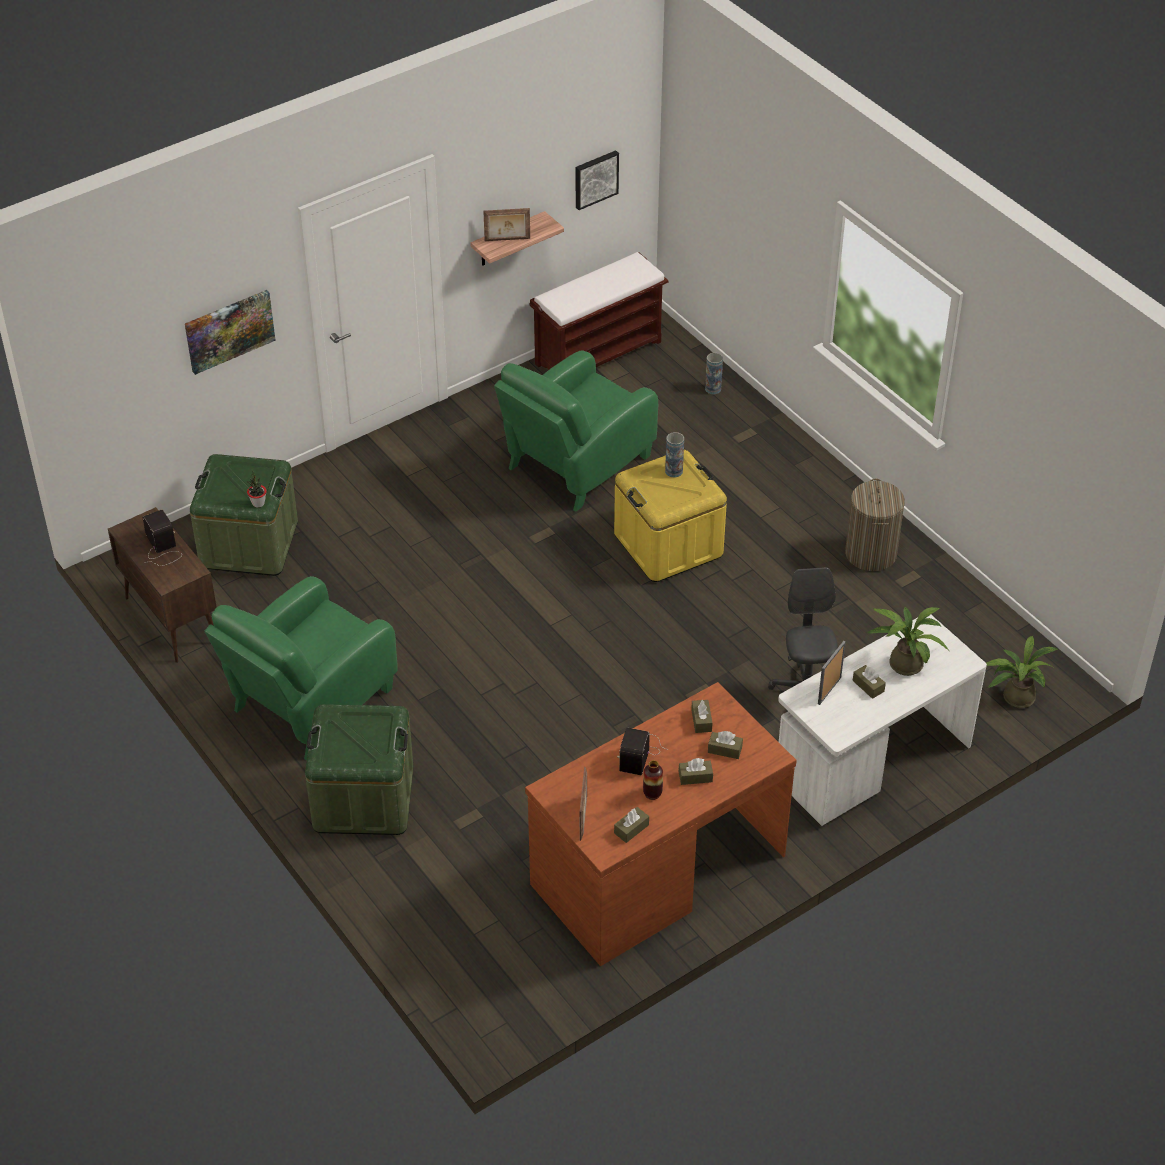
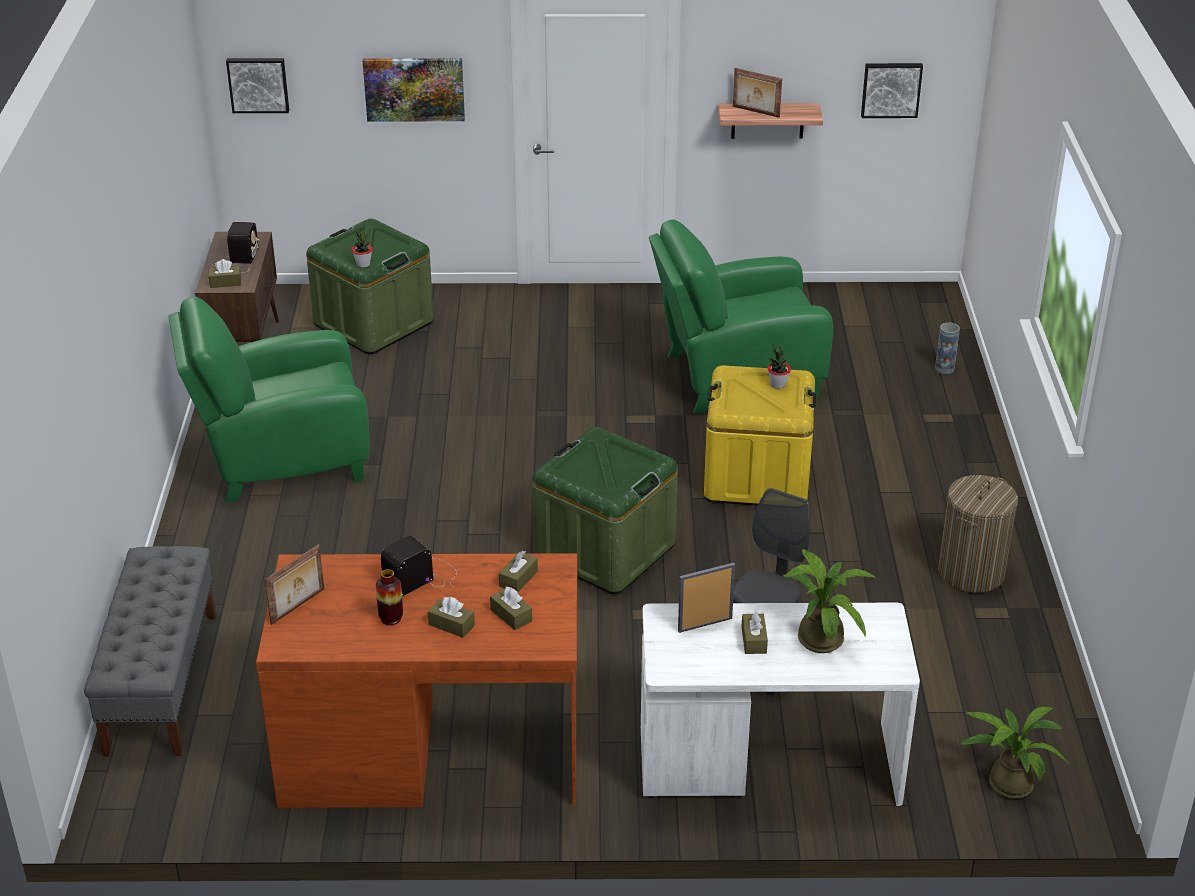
camera: 35 degrees right, 10 degrees down
(96, 382) = (258, 84): none -> picture
(363, 798) = (236, 554): green storage box -> green storage box (605, 550)
(421, 924) = (161, 682): none -> grey bench
(599, 352) = (857, 300): brown bench -> none
(631, 829) = (331, 639): brown tissue box -> brown tissue box (225, 282)
(674, 471) = (778, 384): vase -> potted plant

